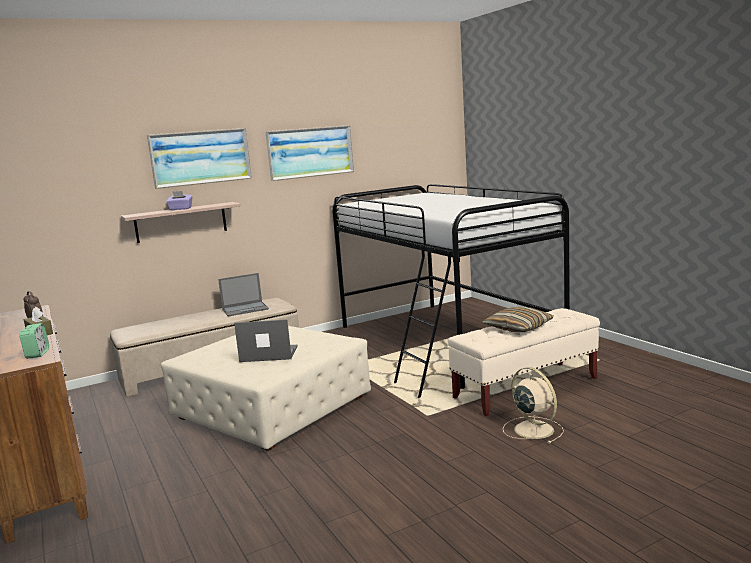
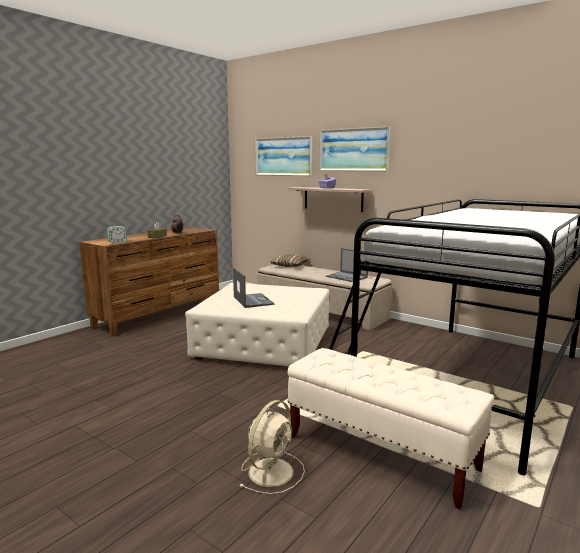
camera: 65 degrees right, 0 degrees up
(310, 152) = (448, 152): picture -> picture (283, 156)
(518, 328) = (372, 374): pillow -> pillow (290, 265)

